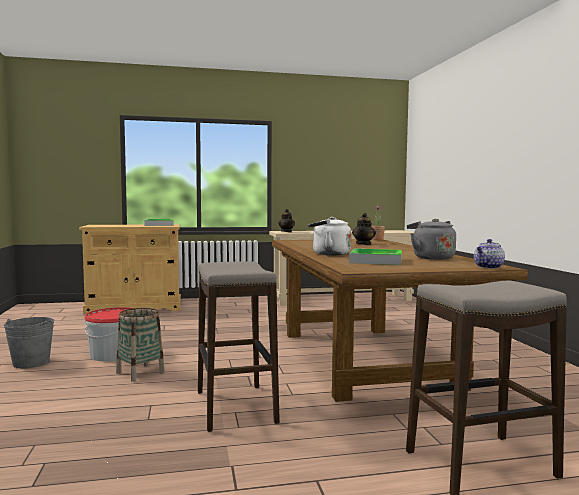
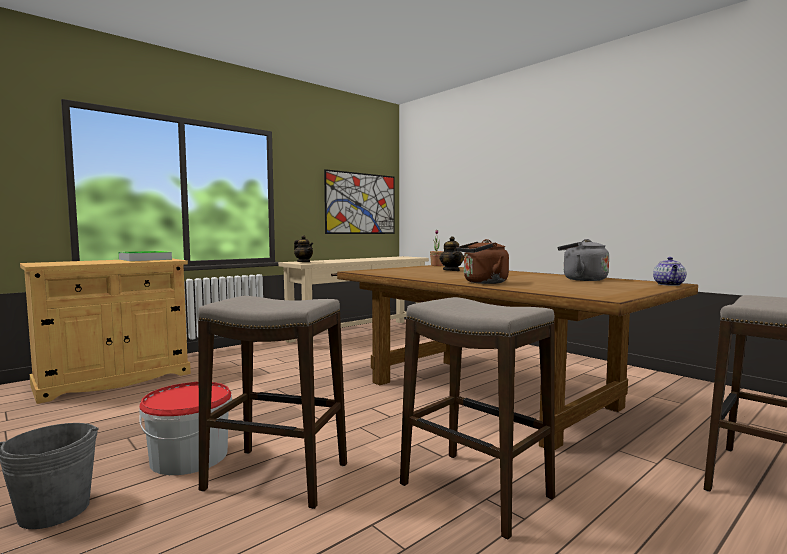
camera: 30 degrees left, 0 degrees up
(140, 373) = (276, 477): basket -> stool
(328, 254) = (483, 282): white kettle -> brown kettle
(360, 179) = (361, 203): none -> picture
(376, 261) = (562, 286): tray -> none

